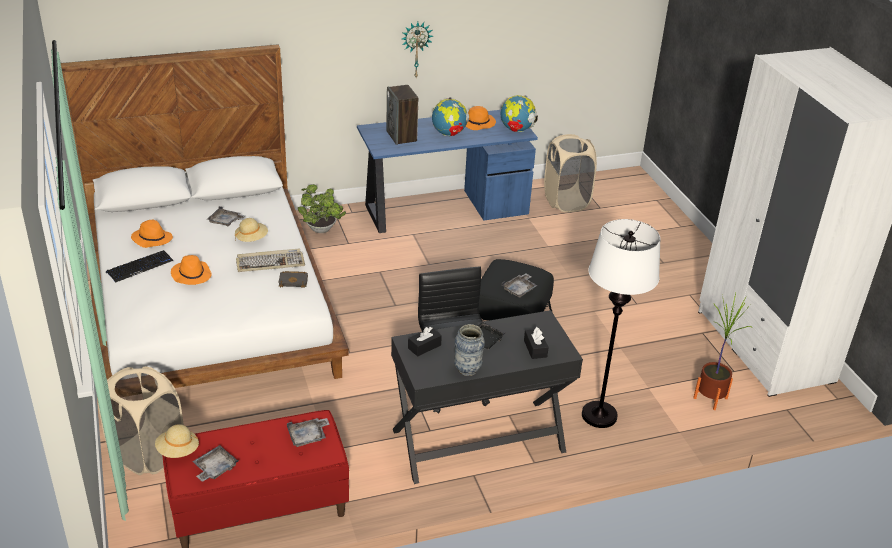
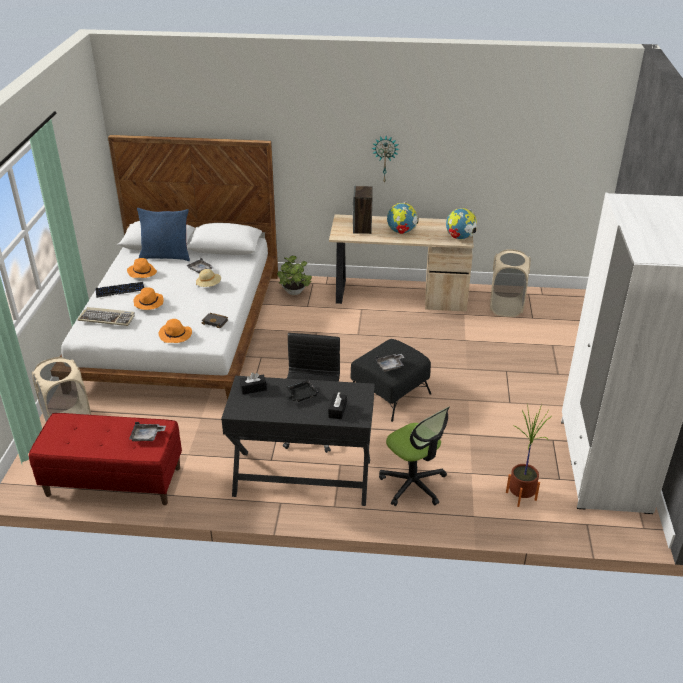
camera: 25 degrees right, 0 degrees up
(166, 212) = (166, 256): none -> blue pillow
(178, 451) = (55, 422): beige hat -> none
(215, 468) = (69, 441): grey tray -> none
(270, 262) = (209, 305): keyboard -> keyboard (107, 318)
(443, 209) = (398, 294): blue desk -> beige desk
(467, 370) = (272, 414): vase -> none
(478, 123) = (432, 227): orange hat -> orange hat (176, 335)
(599, 416) = (413, 484): white floor lamp -> office chair

